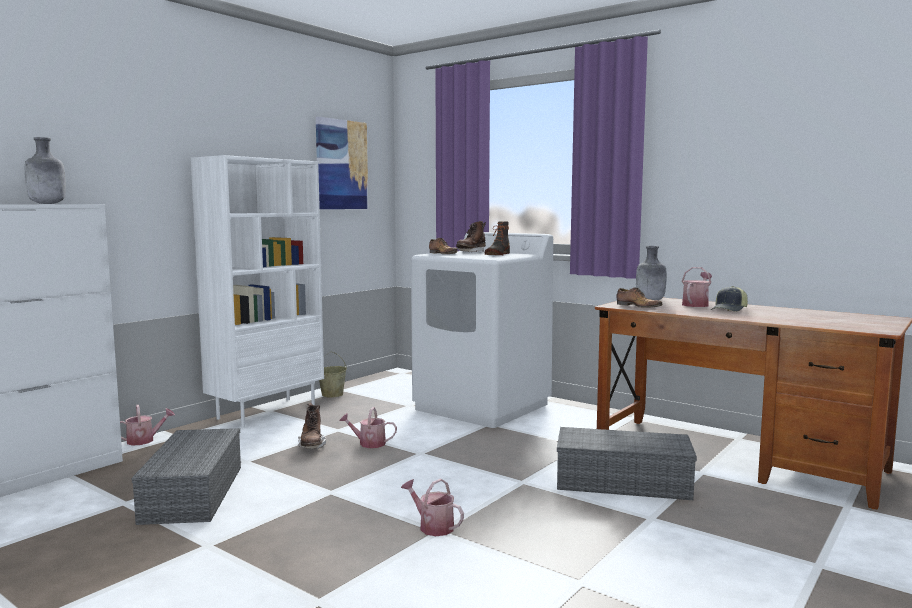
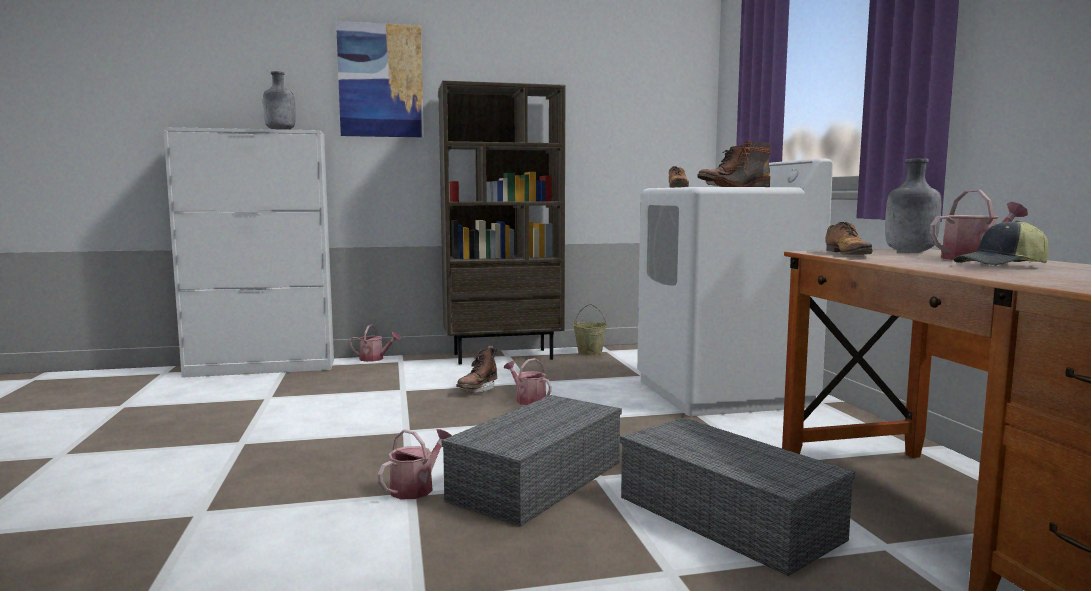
camera: 40 degrees right, 0 degrees up
(192, 492) = (318, 402): grey storage box -> grey storage box (537, 479)
(267, 412) = (503, 356): white bookcase -> brown bookcase
(341, 165) = (633, 93): picture -> picture (381, 81)
(432, 526) = (416, 488): watering can -> watering can turned 45 degrees clockwise

